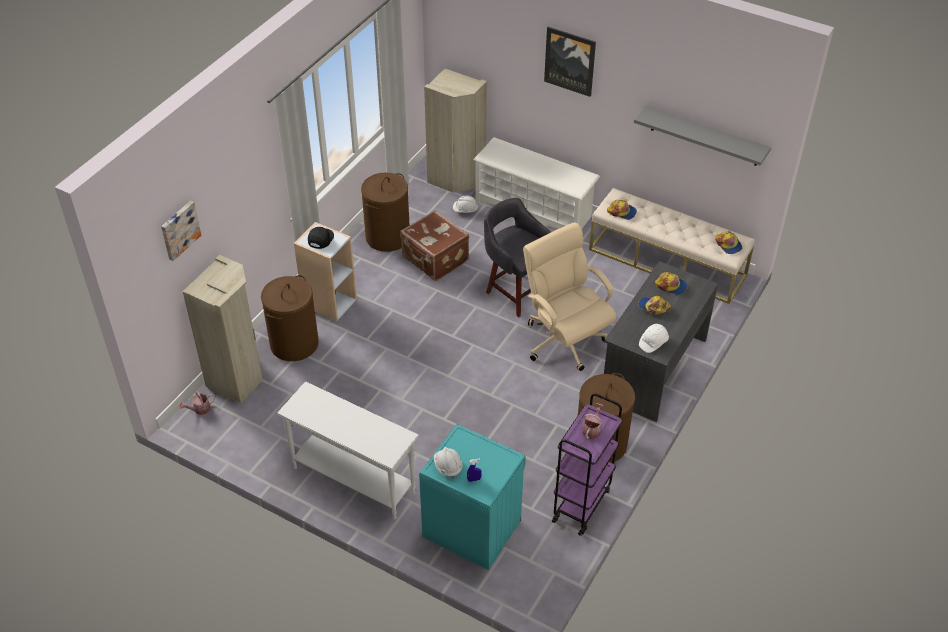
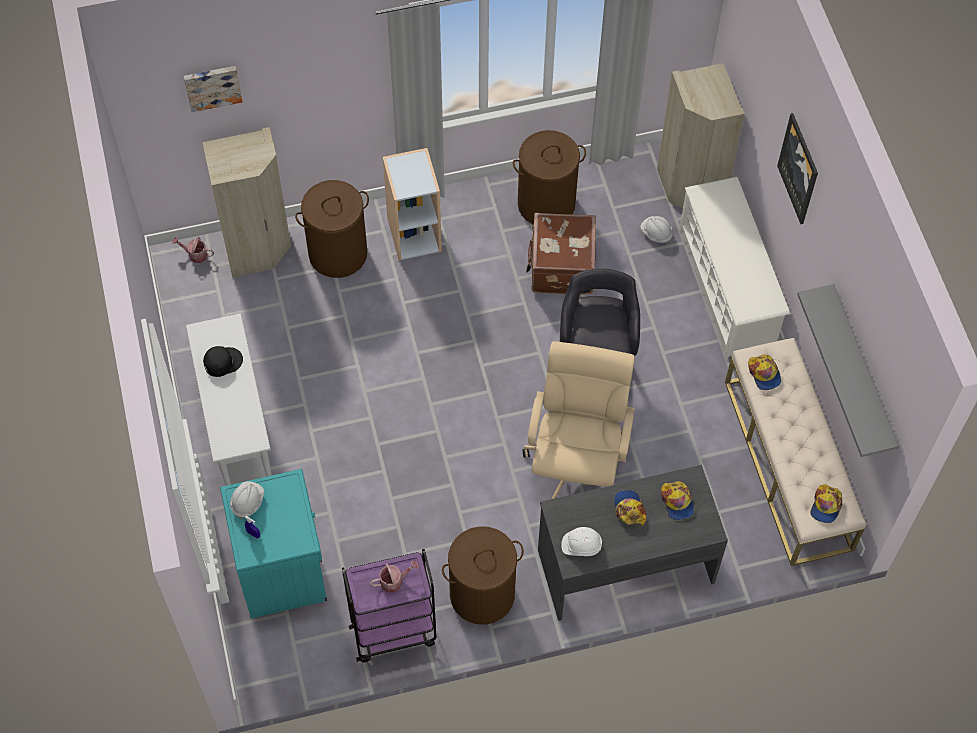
camera: 45 degrees right, 15 degrees up
(320, 239) = (410, 171): black cap -> black cap (222, 361)

